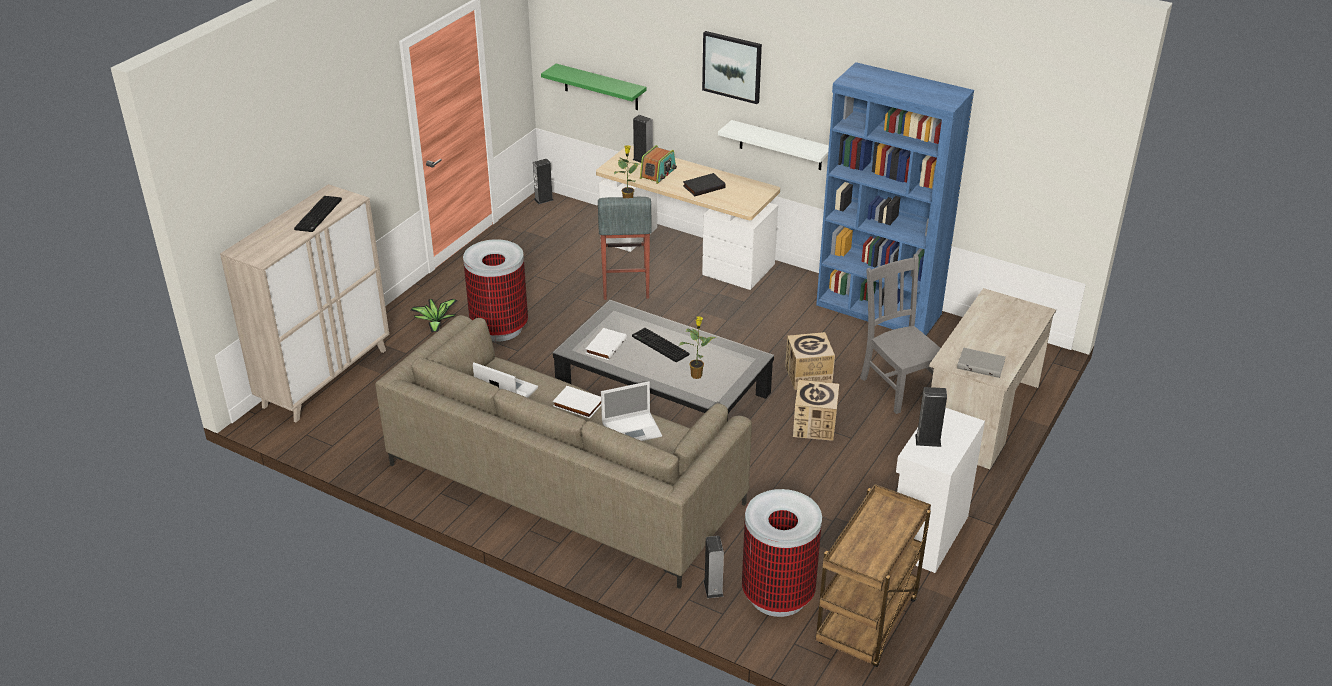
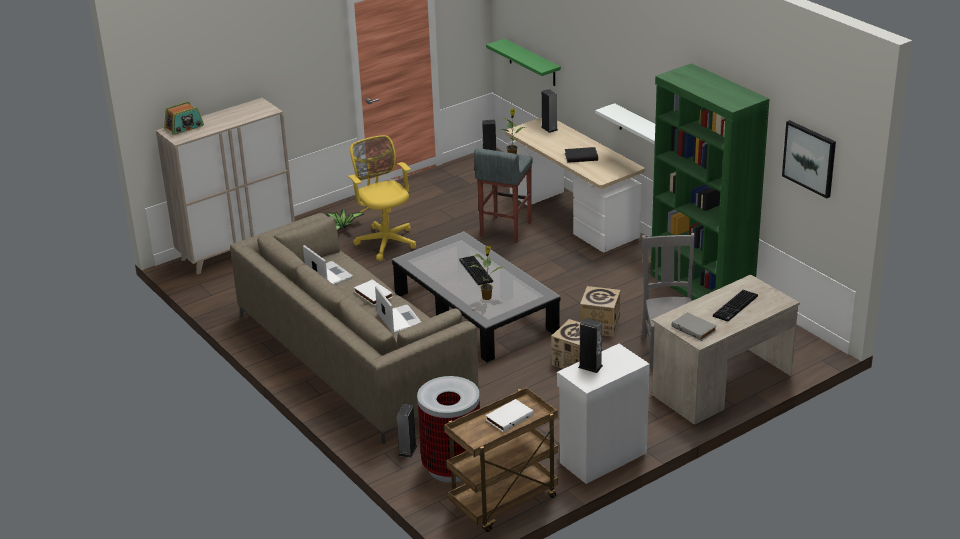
camera: 25 degrees right, 5 degrees down
(319, 215) = (239, 117): keyboard -> keyboard (736, 307)
(499, 327) = (385, 241): trash can -> yellow office chair
(605, 346) = (434, 262): white book -> white book (509, 417)
(632, 429) = (399, 319): laptop -> laptop turned 120 degrees counterclockwise
(658, 173) = (553, 140): radio -> radio (184, 127)
(732, 66) = (614, 56): picture -> picture (809, 158)
(878, 310) = (701, 289): blue bookcase -> green bookcase

